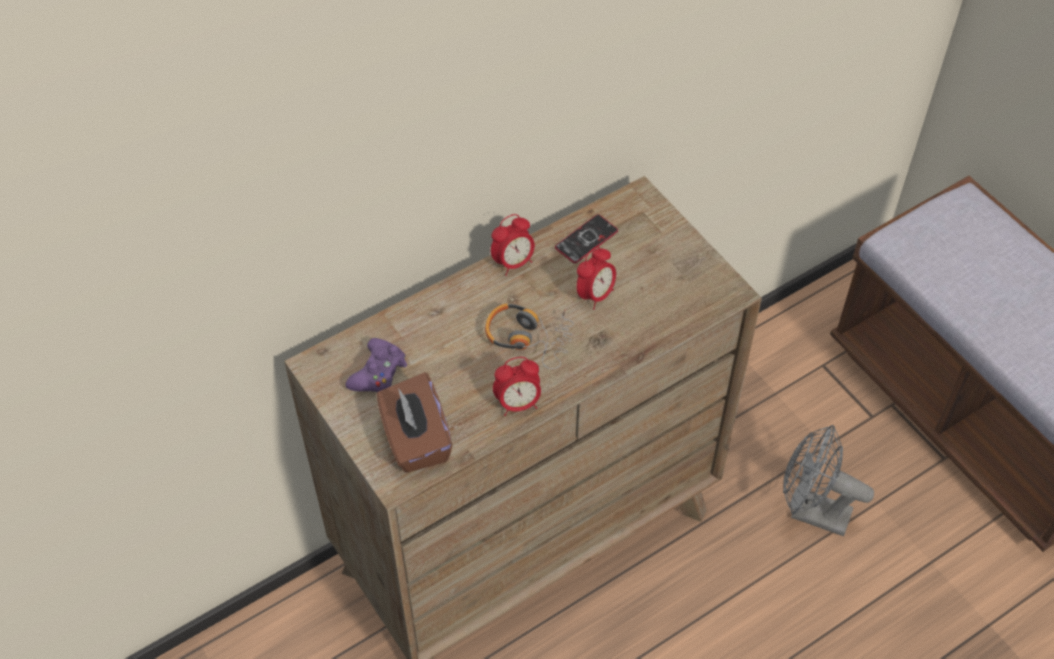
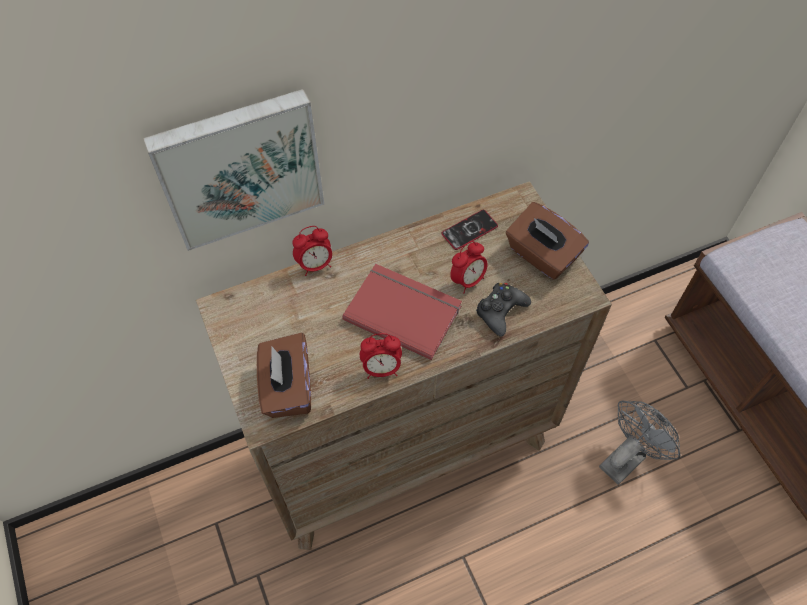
camera: 10 degrees right, 5 degrees up
(337, 195) = (239, 167): none -> picture
(378, 373) = (270, 323): purple game controller -> none
(513, 263) = (404, 241): alarm clock -> alarm clock (315, 265)
(529, 338) = (403, 310): headphones -> red book
(639, 323) = (500, 311): none -> black game controller
(673, 256) = (541, 255): none -> brown tissue box
(811, 512) = (626, 457): grey fan -> grey fan turned 105 degrees clockwise

